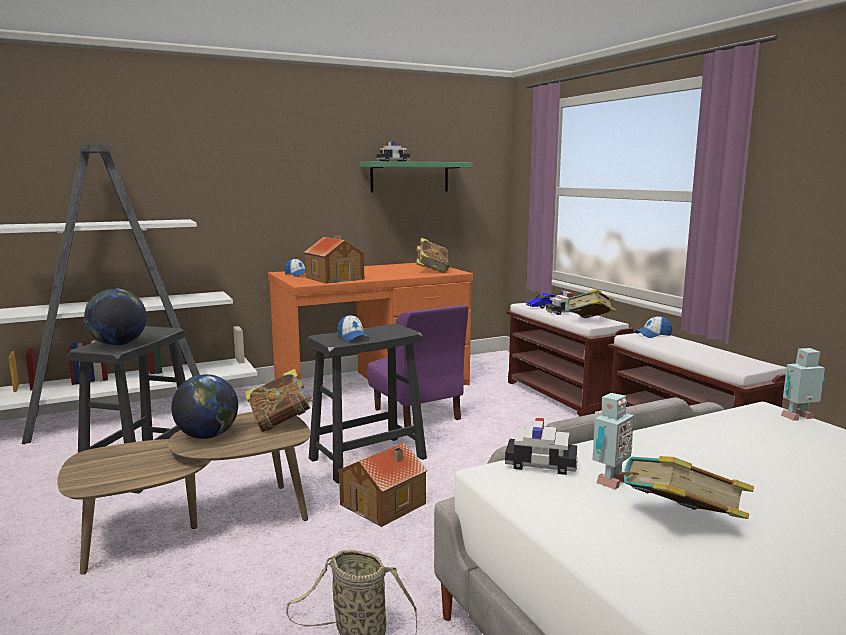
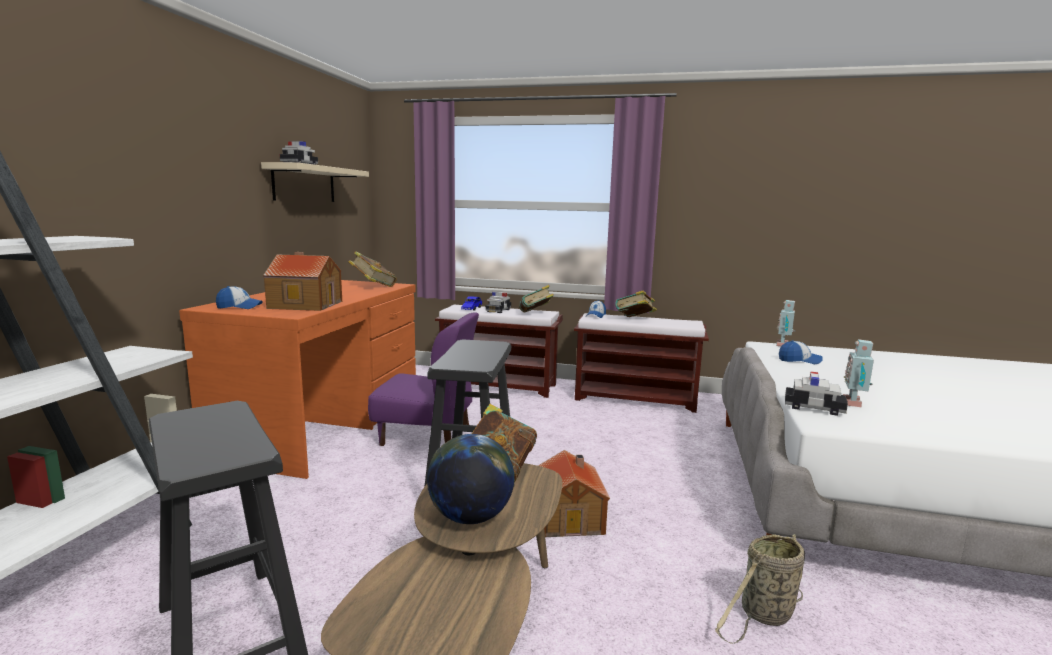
camera: 50 degrees left, 0 degrees up
(118, 344) = (226, 445): globe -> none
(352, 337) = (474, 358): cap -> cap (799, 360)
(409, 177) = (304, 184): green shelf -> beige shelf
(541, 464) = (814, 407): toy car -> toy car turned 60 degrees clockwise
(609, 481) = (854, 403): toy robot -> toy robot turned 150 degrees counterclockwise
(679, 523) = (926, 410): book -> book (635, 320)

